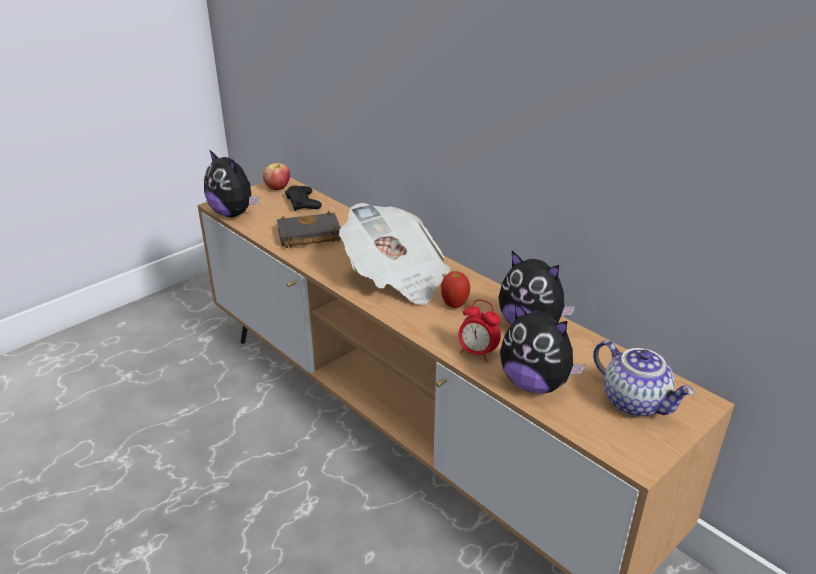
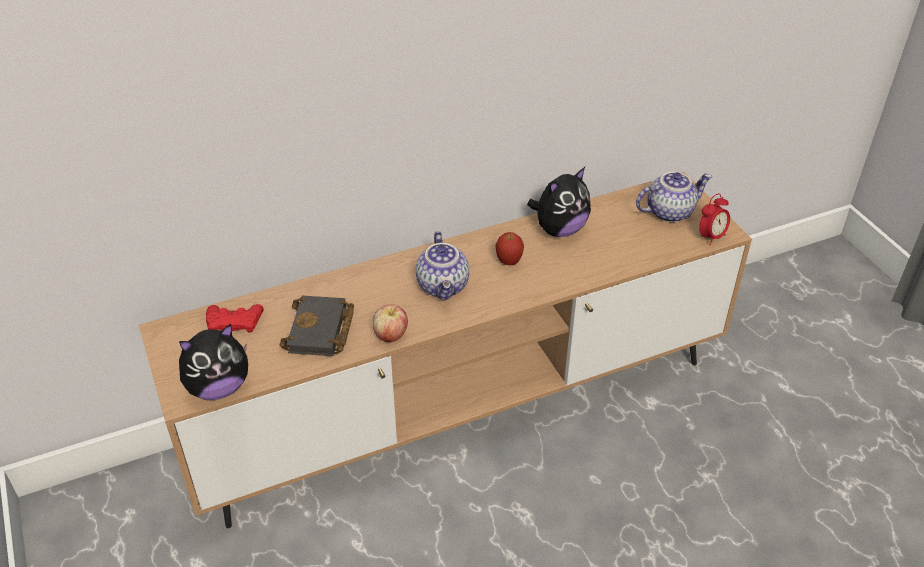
camera: 70 degrees left, 10 degrees up
(277, 188) = (177, 337): apple -> apple (391, 335)
(303, 202) = (234, 321): black game controller -> red game controller
(396, 278) = (444, 286): newspaper -> teapot
(477, 353) = (584, 269): alarm clock -> alarm clock (711, 237)
(535, 383) = (633, 251): plush toy -> none

